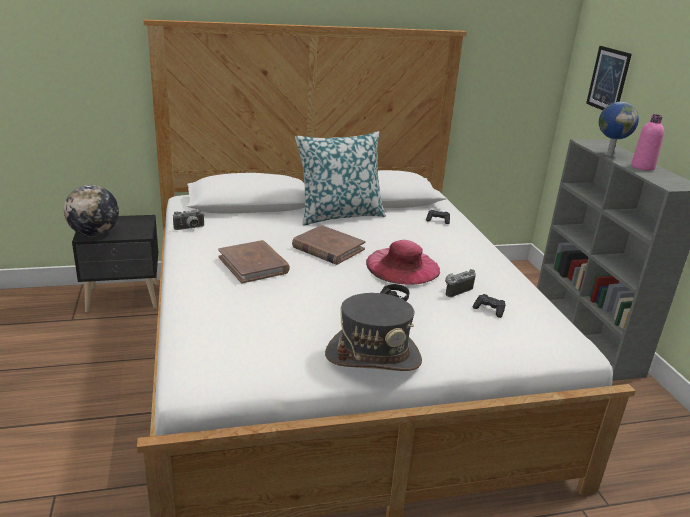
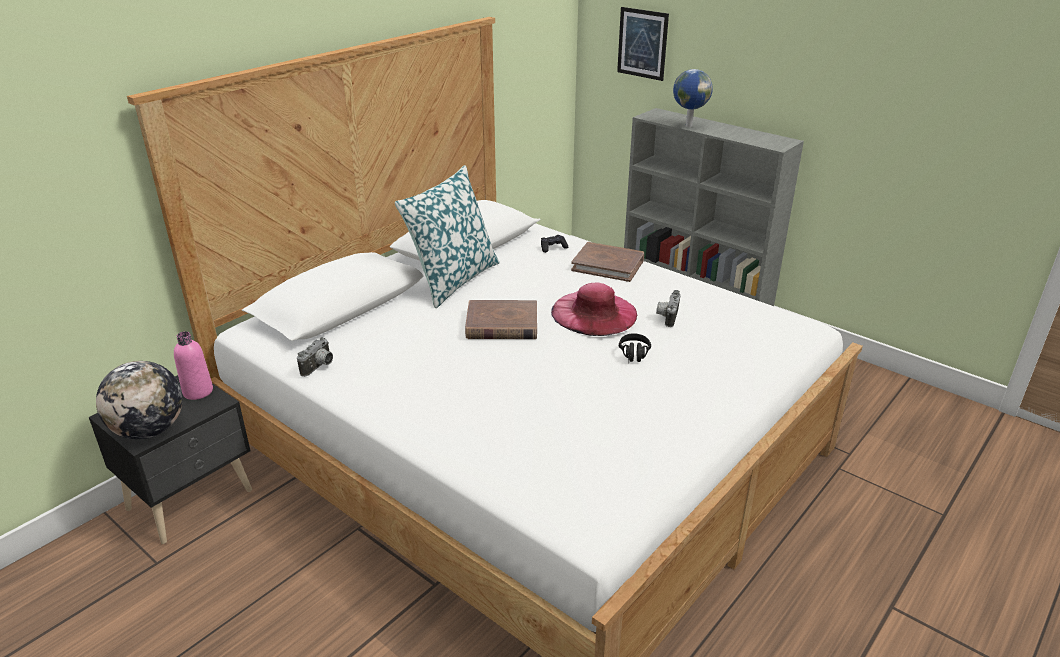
camera: 35 degrees left, 5 degrees up
(254, 265) = (460, 377): brown book -> brown book (608, 265)
(373, 356) = (696, 416): grey hat -> none
(489, 310) = (715, 324): black game controller -> none
(642, 167) = (730, 132): pink bottle -> pink bottle (198, 391)

